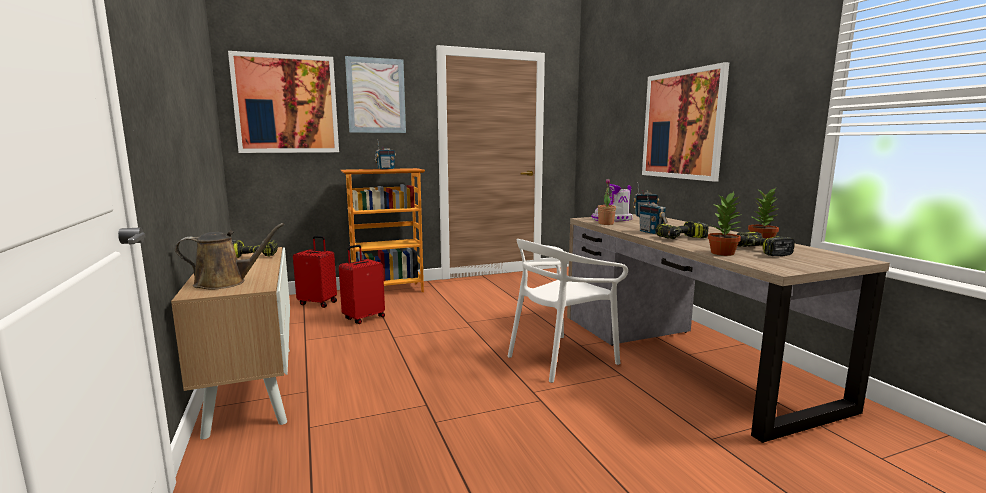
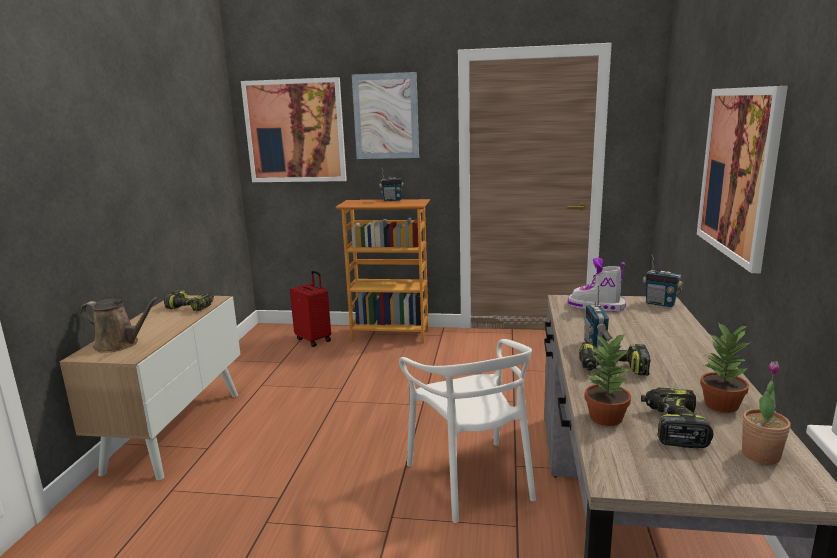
camera: 30 degrees right, 5 degrees up
(363, 318) = (333, 368): red suitcase -> none
(561, 358) = (471, 479): white chair -> white chair turned 105 degrees counterclockwise
(606, 223) = (570, 315): potted plant -> potted plant (760, 455)

